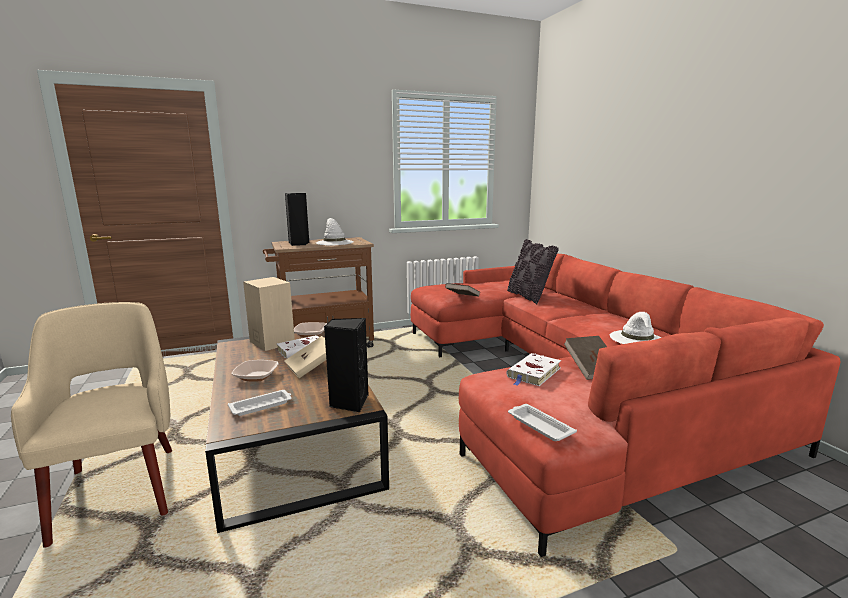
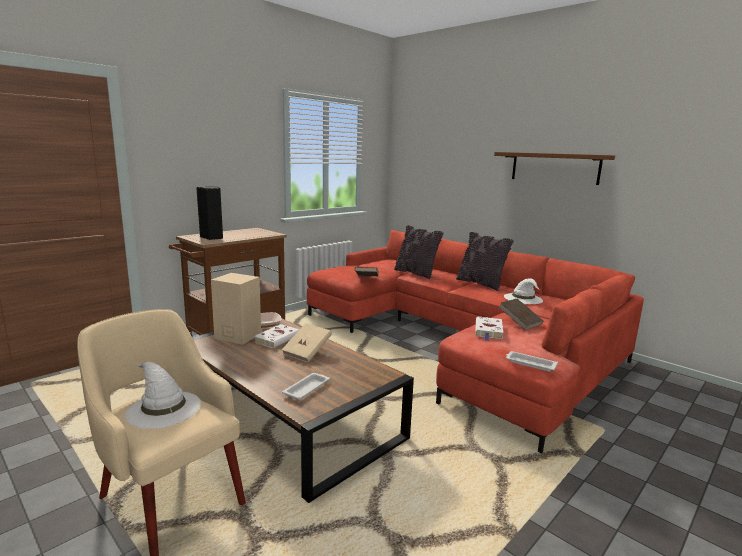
camera: 25 degrees left, 0 degrees up
(256, 376) = (267, 367): bowl -> none
(334, 242) = (245, 234): white hat -> white hat (163, 408)
(349, 402) = (374, 373): black speaker -> none
(598, 315) = (481, 284): none -> black pillow
(716, 159) = (554, 167): none -> brown shelf

